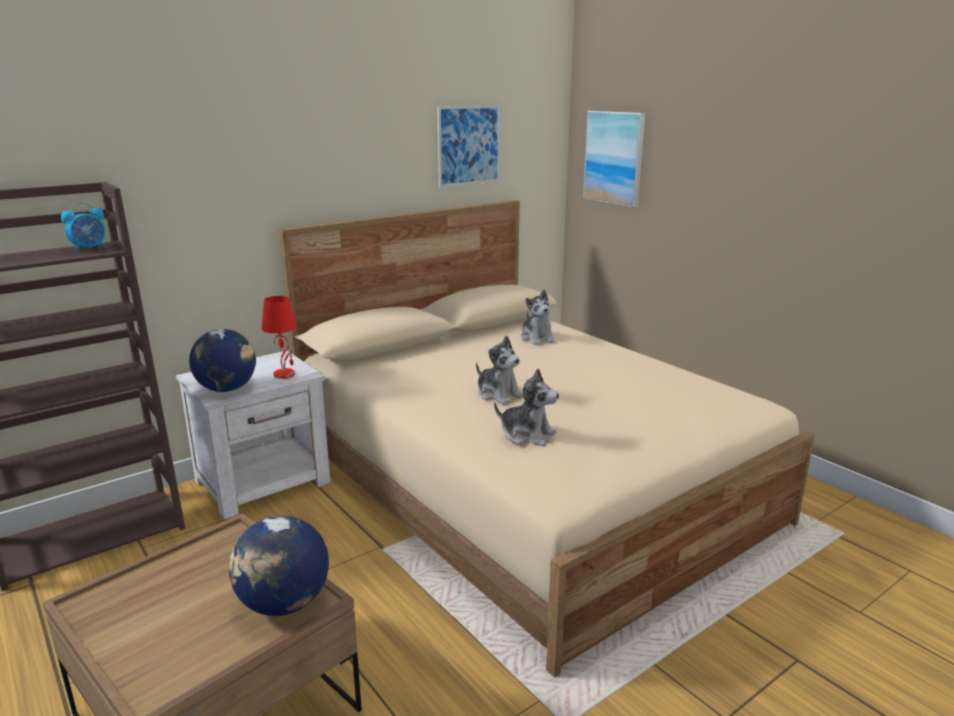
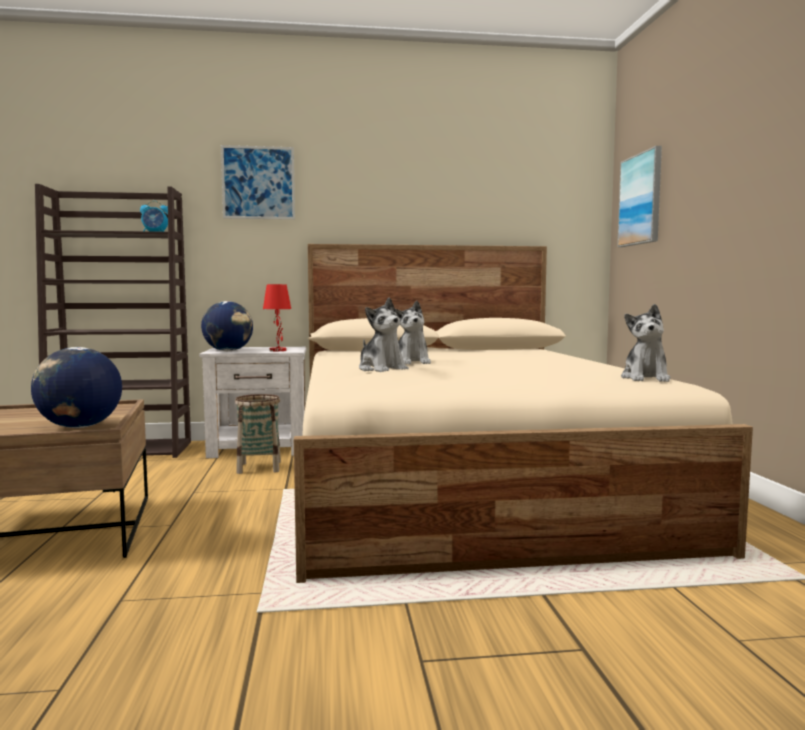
camera: 30 degrees right, 15 degrees down
(309, 519) = (259, 467): none -> basket
(469, 145) = (495, 193): picture -> picture (258, 183)
(537, 338) = (518, 353): plush toy -> plush toy (646, 378)

